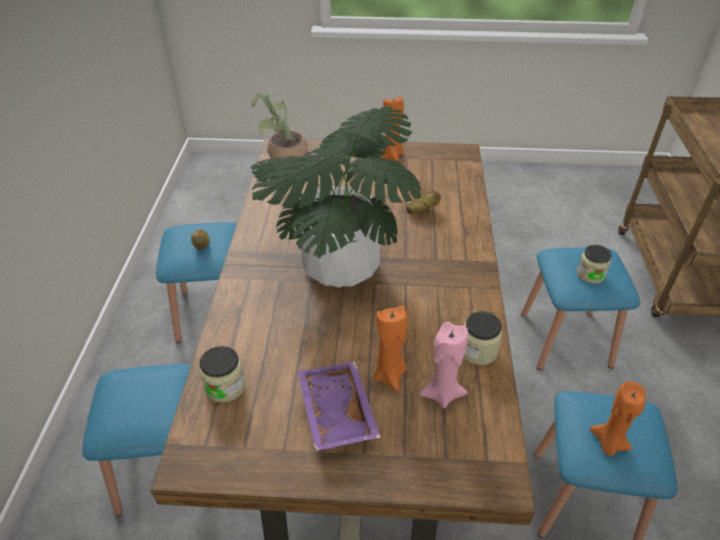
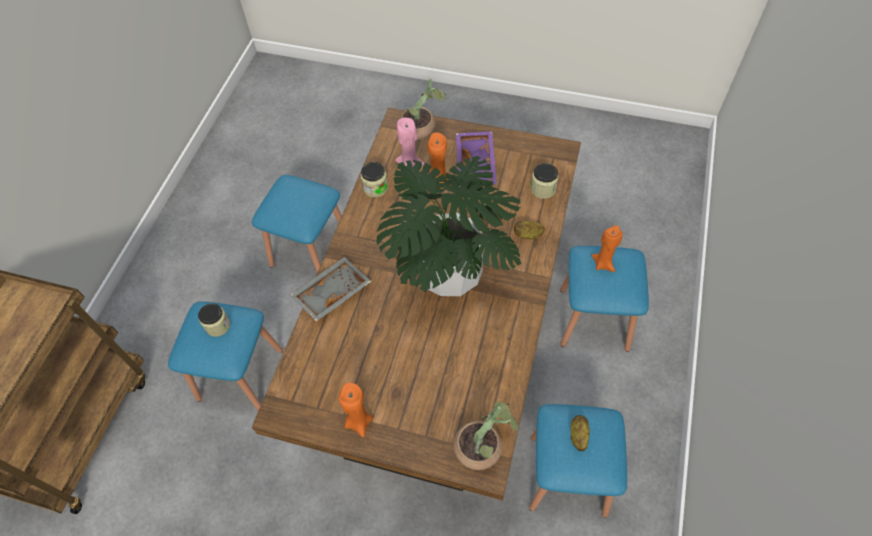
camera: 165 degrees left, 15 degrees up
(422, 210) = (359, 326): potato -> potato (528, 235)
(448, 468) = (422, 129): none -> potted plant
(467, 231) = (331, 292): none -> grey tray
(609, 443) = (304, 195): orange candle -> orange candle (603, 263)

